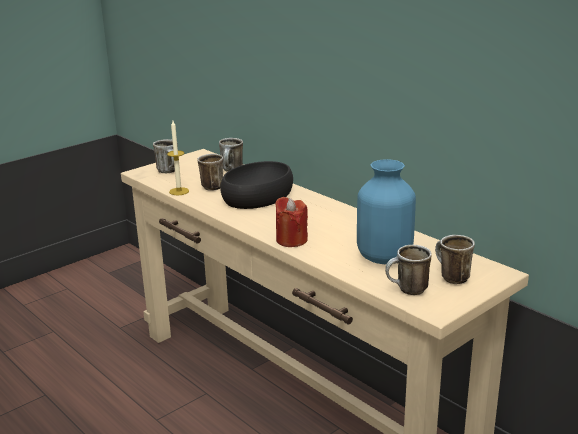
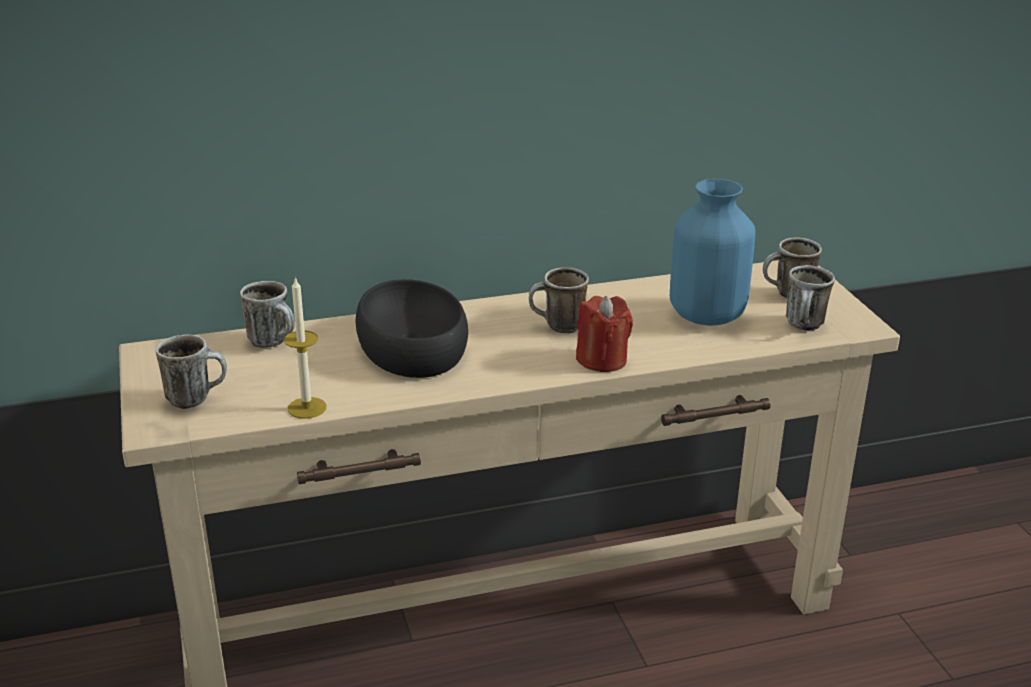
camera: 65 degrees left, 5 degrees up
(210, 186) = (320, 376): mug -> mug (558, 327)

